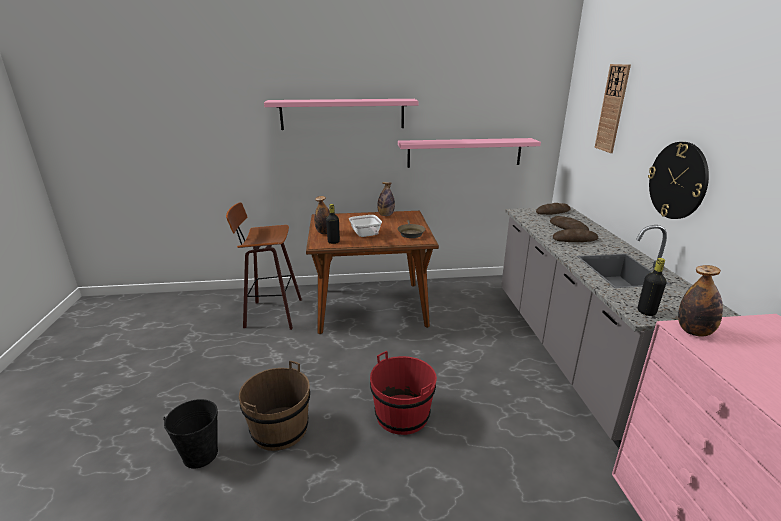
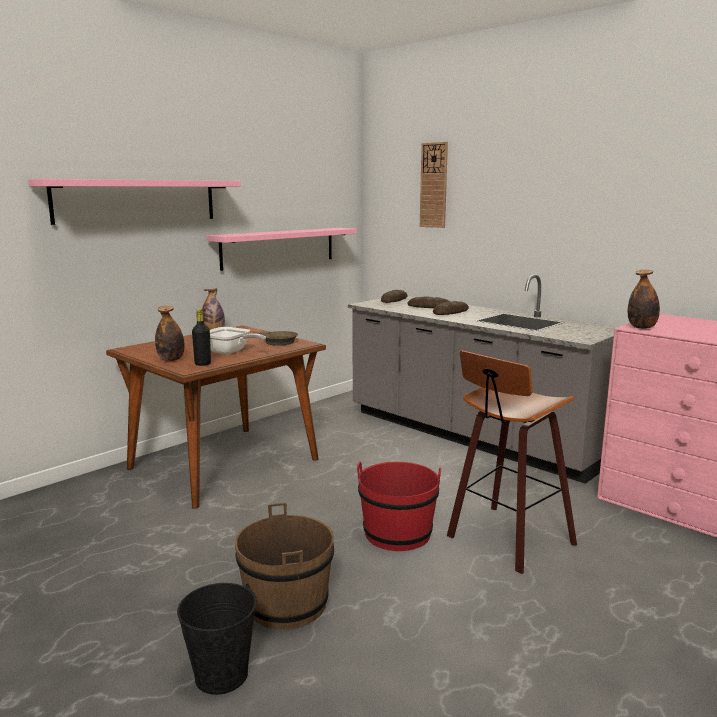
camera: 40 degrees left, 10 degrees down
(271, 314) = (89, 514): stool -> stool (506, 540)
(646, 312) = (581, 337): black bottle -> none
(678, 180) = (531, 236): wall clock -> none

